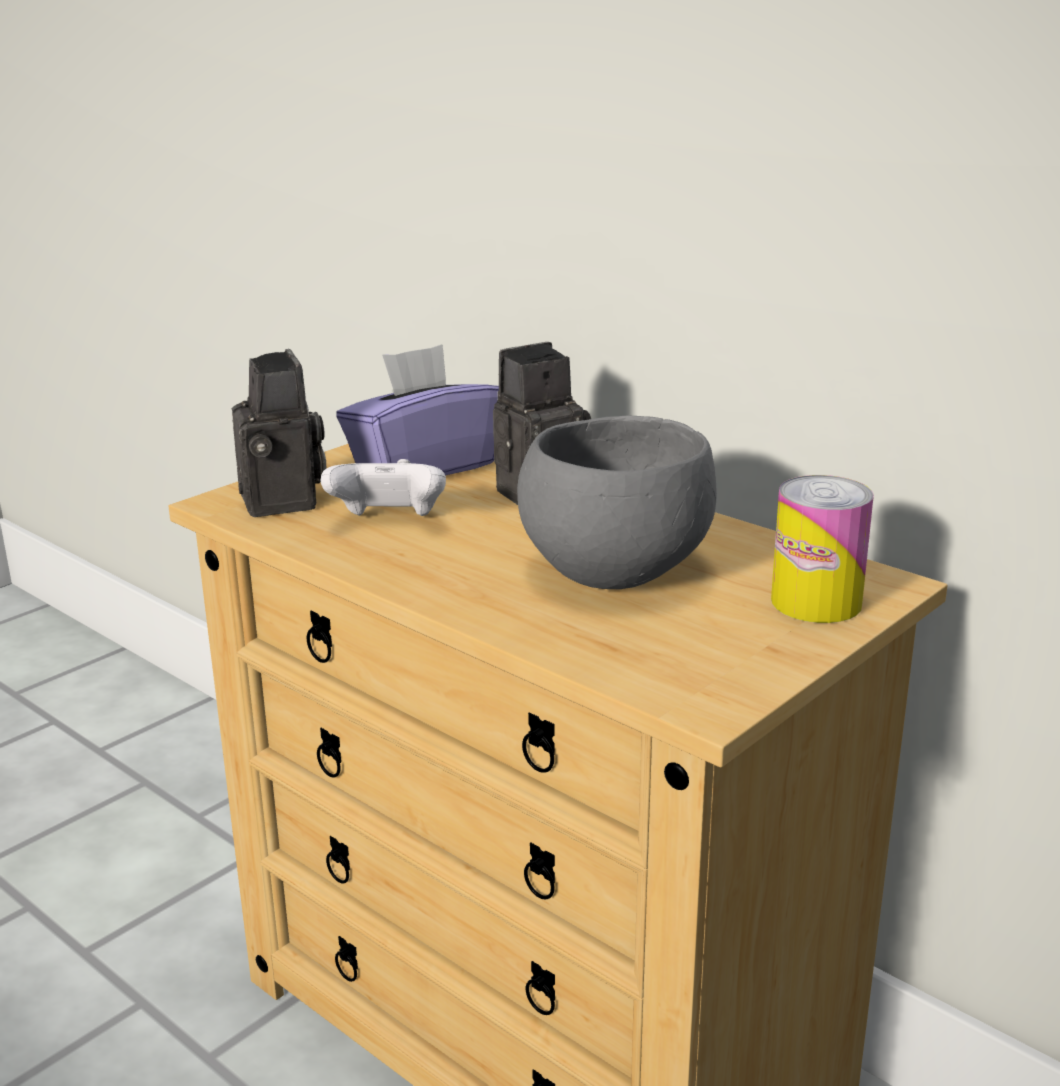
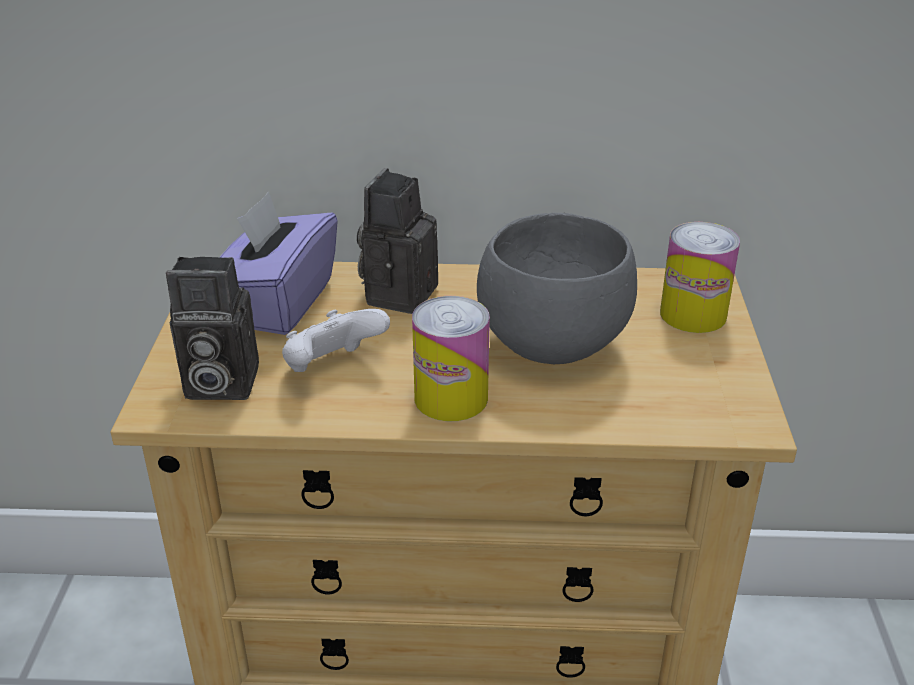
camera: 40 degrees left, 10 degrees up
(285, 502) = (216, 384): camera -> camera turned 150 degrees clockwise
(447, 576) = (451, 398): none -> can

